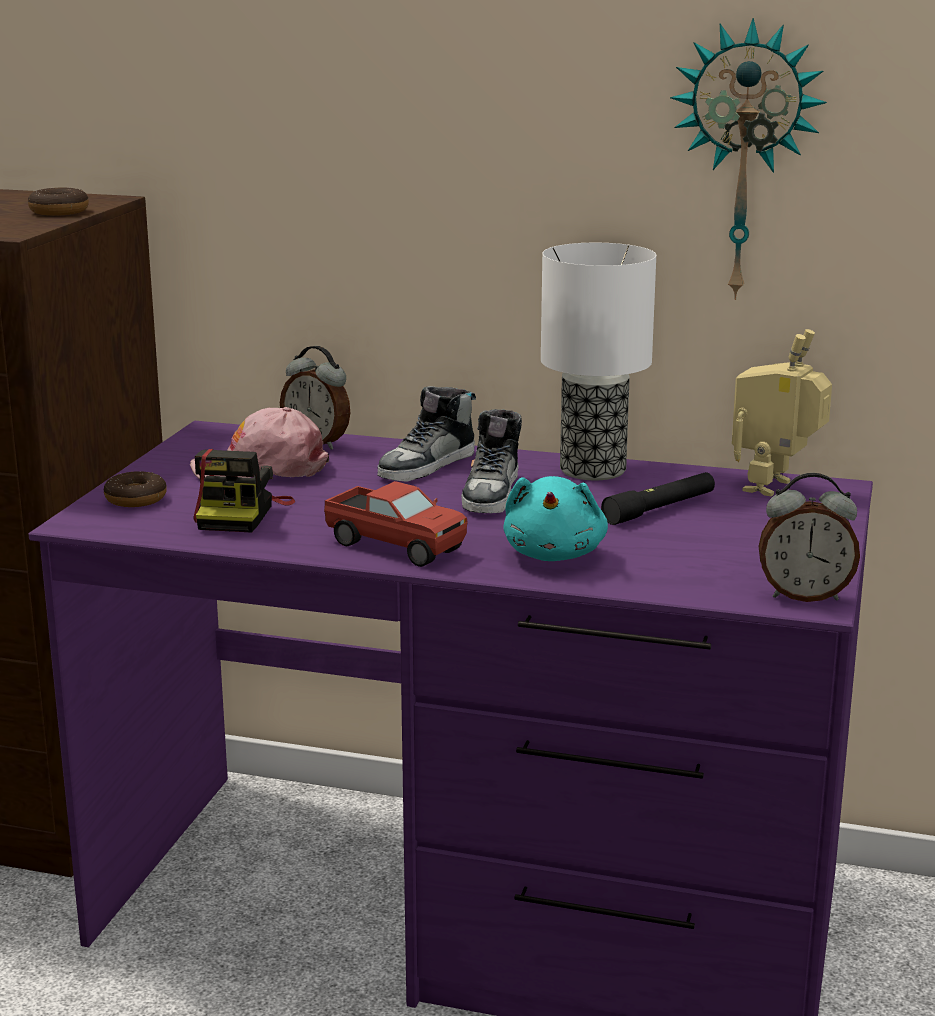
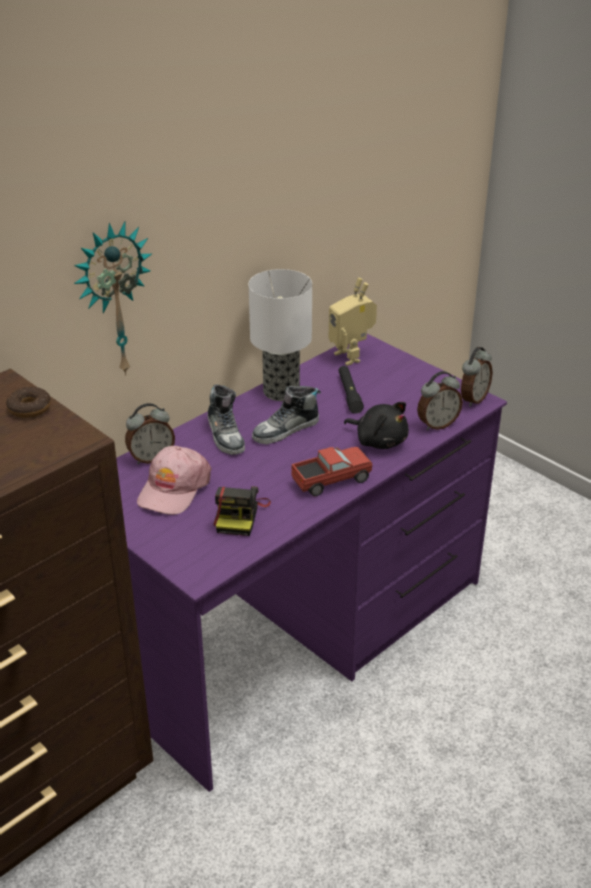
camera: 60 degrees left, 15 degrees up
(136, 499) = (179, 546): donut -> none
(241, 514) = (240, 515): camera -> camera turned 60 degrees clockwise
(492, 494) = (286, 430): shoe -> shoe turned 105 degrees clockwise
(555, 554) = (379, 440): turquoise plush toy -> black plush toy
(671, 584) = (437, 424): none -> alarm clock
(745, 161) = (306, 205): wall clock -> wall clock (113, 300)

